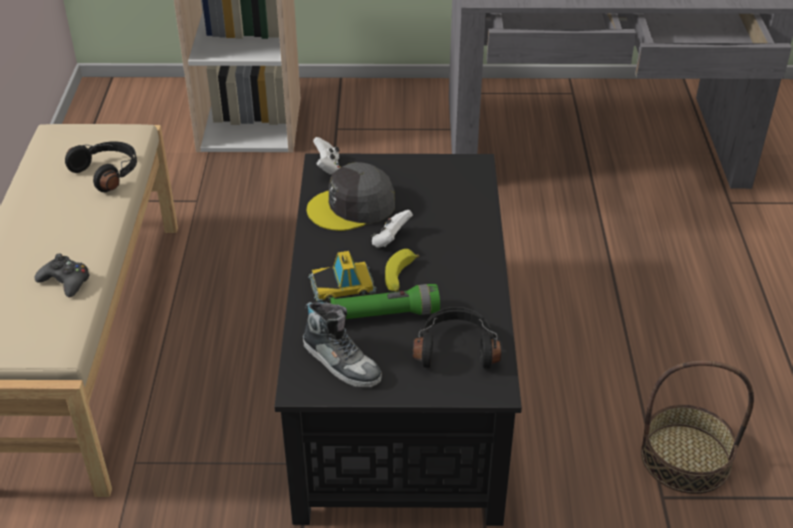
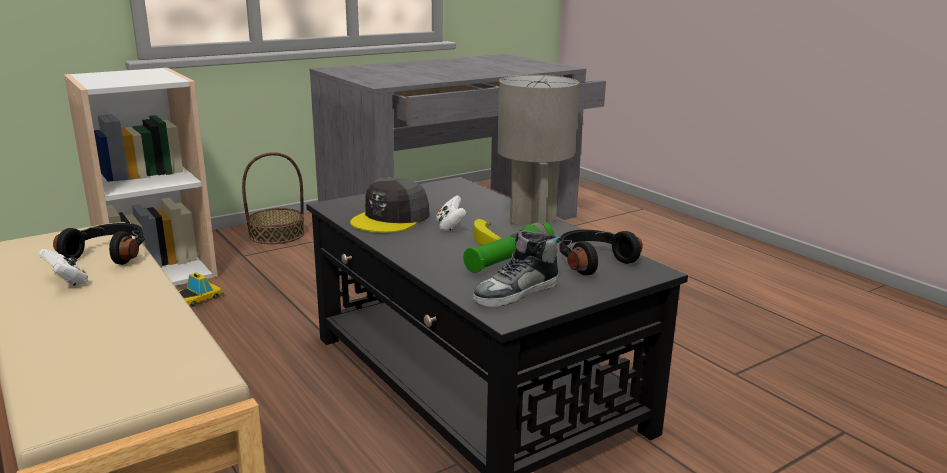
camera: 35 degrees left, 20 degrees down
(65, 281) = (149, 328): black game controller -> none
(328, 168) = (339, 206): white game controller -> white game controller (67, 281)
(341, 362) = (517, 293): shoe -> shoe turned 135 degrees clockwise
(342, 285) = (448, 256): toy car -> toy car (197, 298)
(473, 264) = (532, 222): none -> grey table lamp
(686, 458) = (719, 348): basket -> basket (277, 234)

